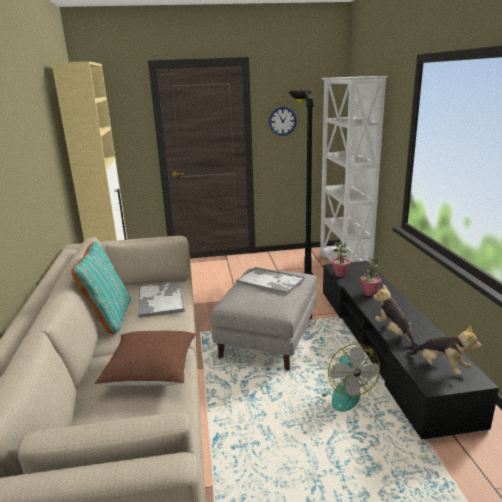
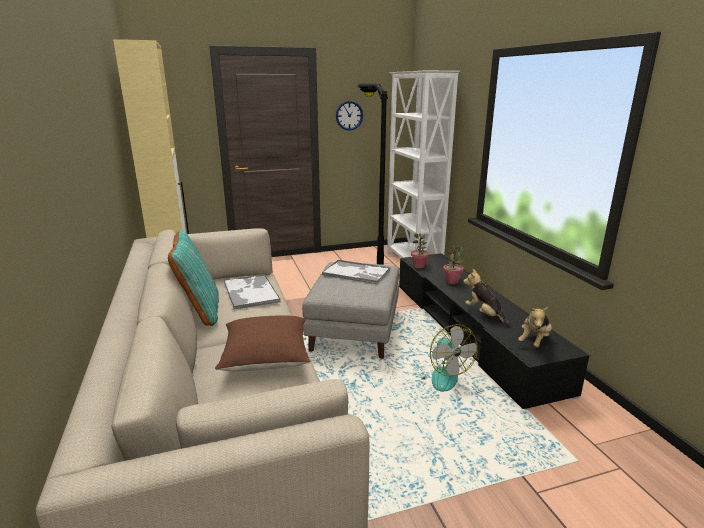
camera: 10 degrees left, 0 degrees up
(440, 367) = (534, 341): plush toy -> plush toy turned 90 degrees clockwise

